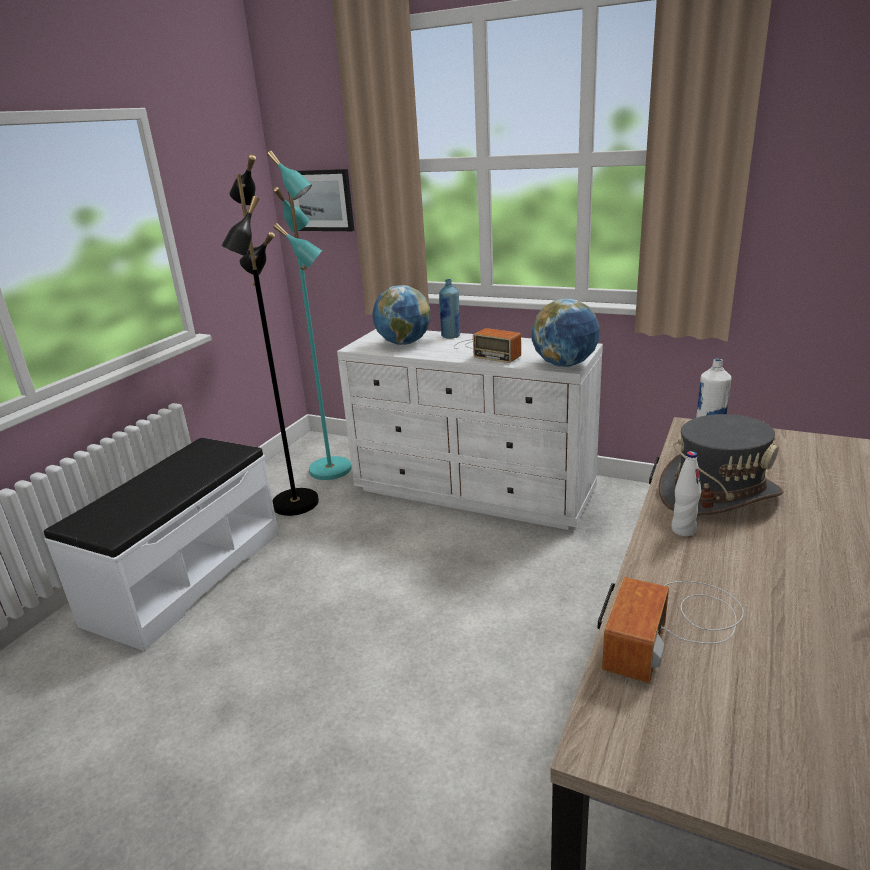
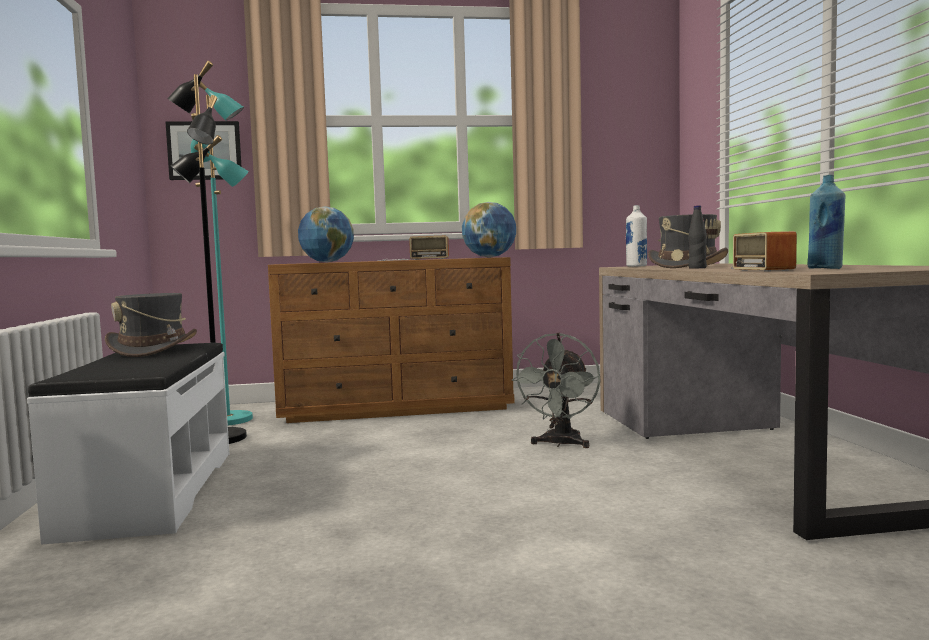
camera: 35 degrees left, 20 degrees down
(193, 460) = (153, 350): none -> grey hat
(450, 336) = (362, 261): blue bottle -> blue bottle (825, 269)
(474, 490) = (398, 407): white dresser -> brown dresser
(540, 632) = (560, 444): none -> grey fan
(683, 530) = (697, 268): white bottle -> black bottle

